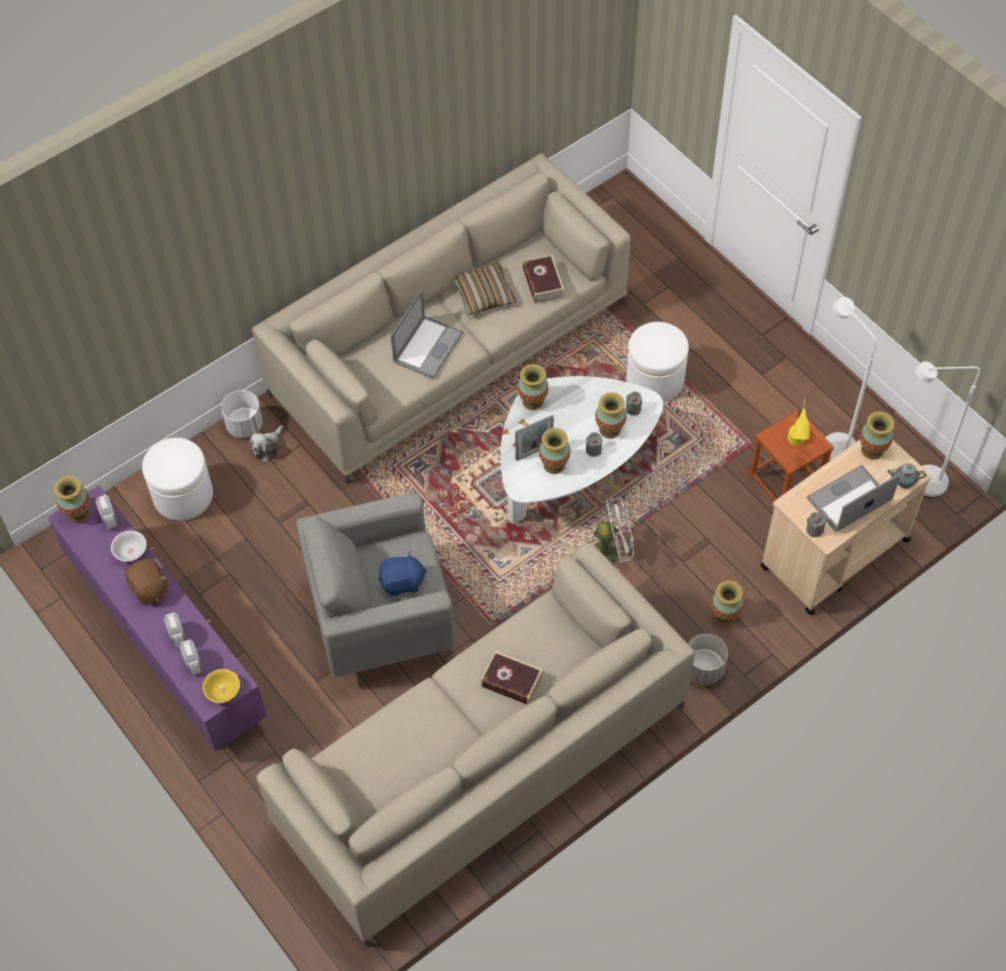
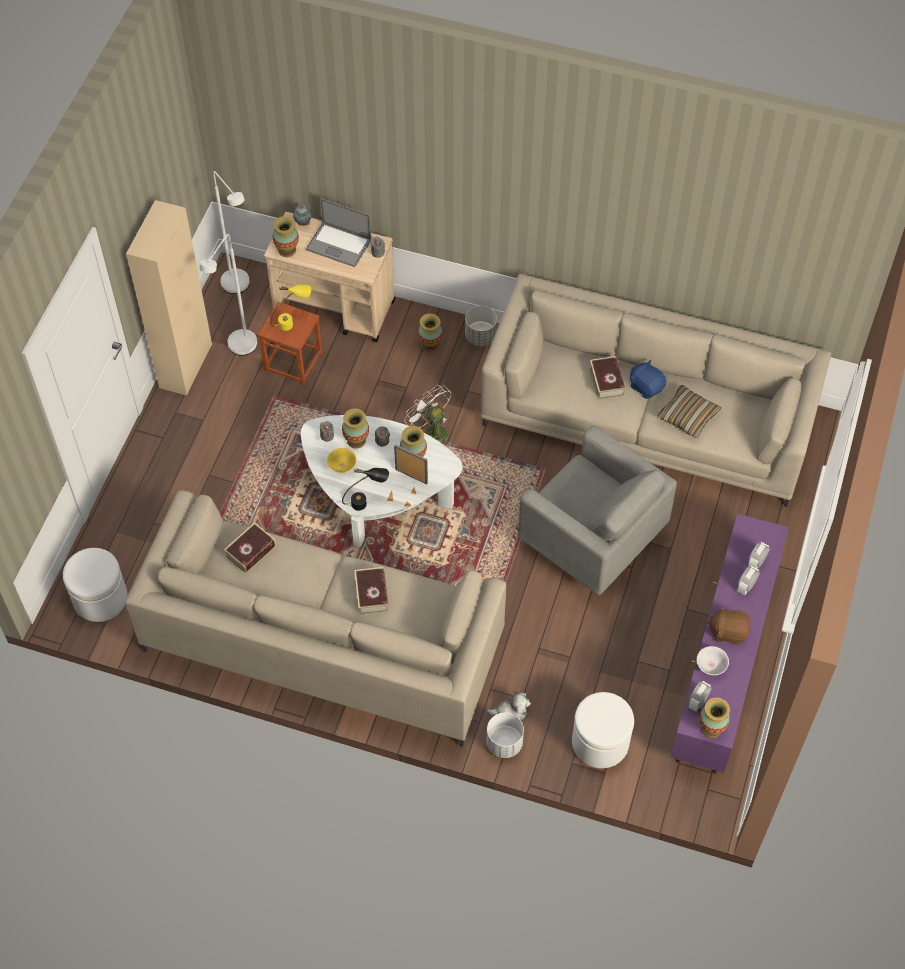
camera: 125 degrees left, 0 degrees up
(149, 589) = (728, 631): brown plush toy -> brown plush toy turned 105 degrees counterclockwise
(223, 691) = (759, 530): yellow bowl -> yellow bowl (342, 466)
(402, 582) = (585, 488): blue plush toy -> blue plush toy (646, 386)
(428, 347) = (371, 594): laptop -> book
(484, 294) = (290, 586): pillow -> pillow (687, 416)
(533, 401) = (366, 502): vase -> black table lamp
(655, 380) = (256, 484): white ottoman -> white ottoman (100, 598)
(841, 390) = (185, 366): none -> beige cabinet

